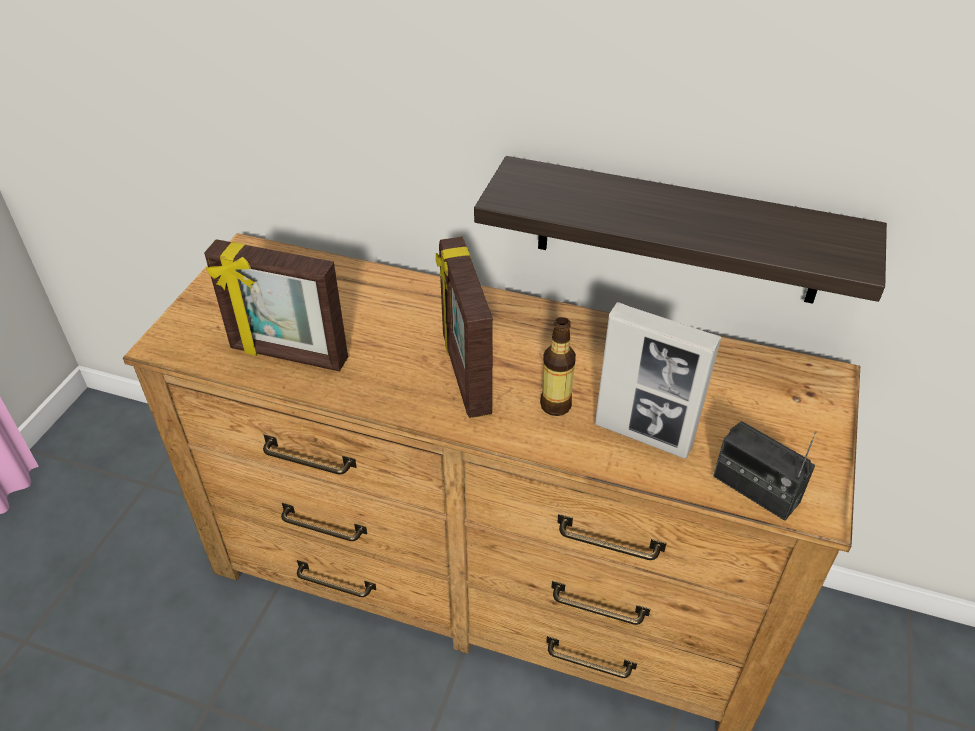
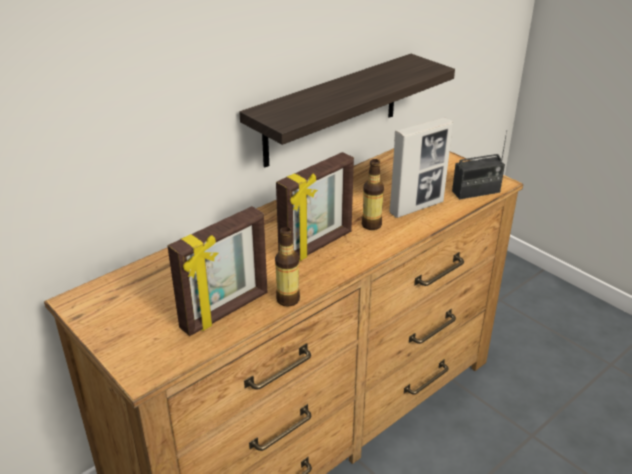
camera: 60 degrees left, 10 degrees down
(339, 394) = (288, 299): none -> bottle
(464, 374) = (317, 246): picture frame -> picture frame turned 60 degrees counterclockwise

